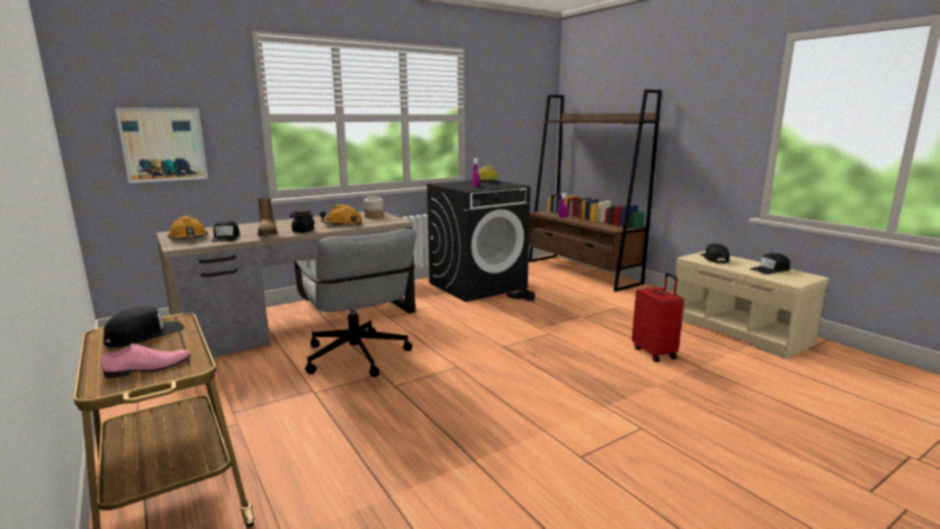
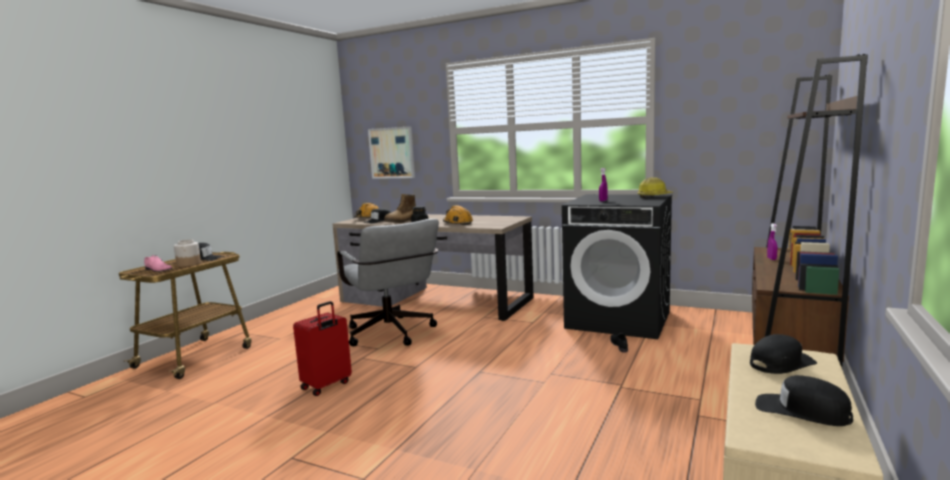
camera: 60 degrees right, 5 degrees down
(359, 360) = (392, 335): grey office chair -> grey office chair turned 60 degrees counterclockwise
(374, 216) = (500, 221): jar -> jar (189, 264)
(655, 353) = (572, 453): red suitcase -> red suitcase (326, 386)

